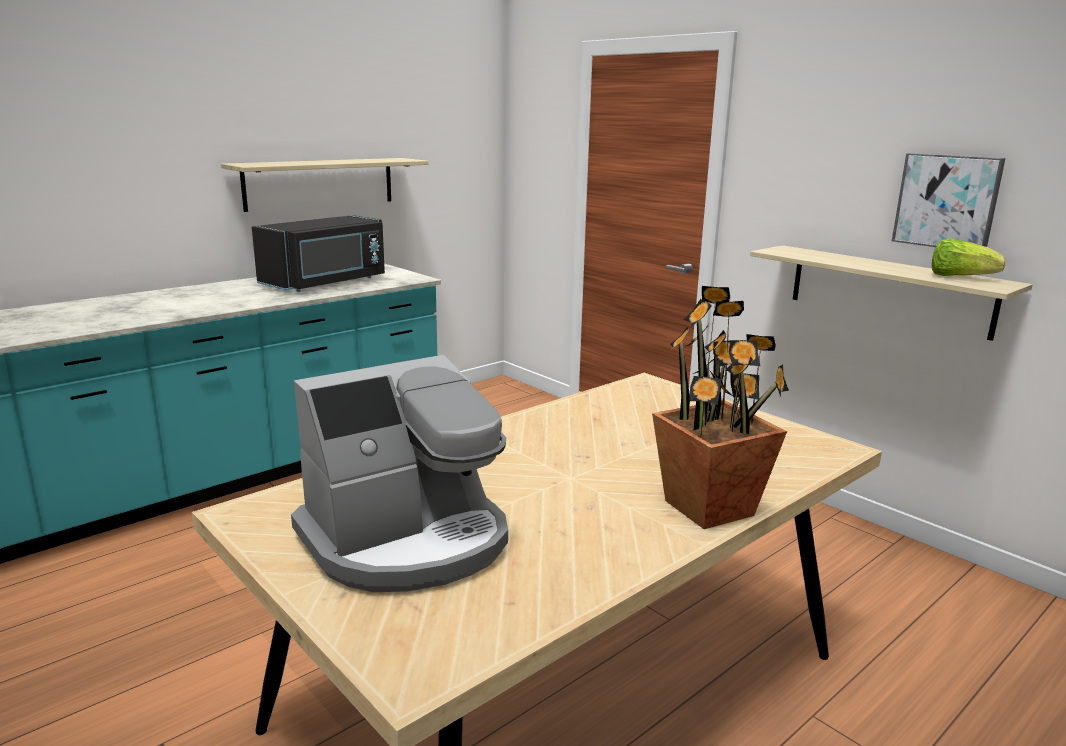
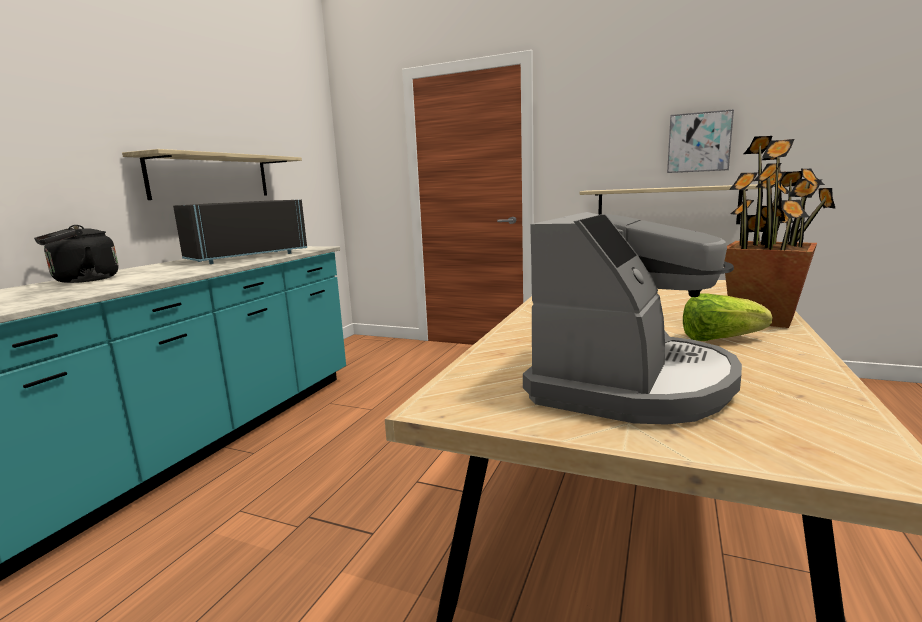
camera: 25 degrees left, 5 degrees down
(157, 298) = (82, 280): none -> black kettle
(327, 283) = (246, 256): black microwave -> black microwave turned 150 degrees counterclockwise
(959, 277) = (722, 185): lettuce -> lettuce (719, 339)

